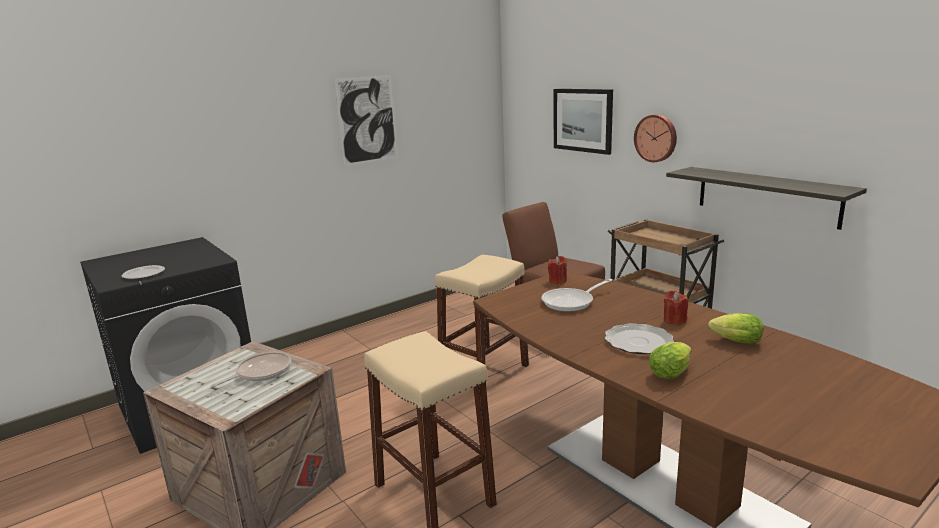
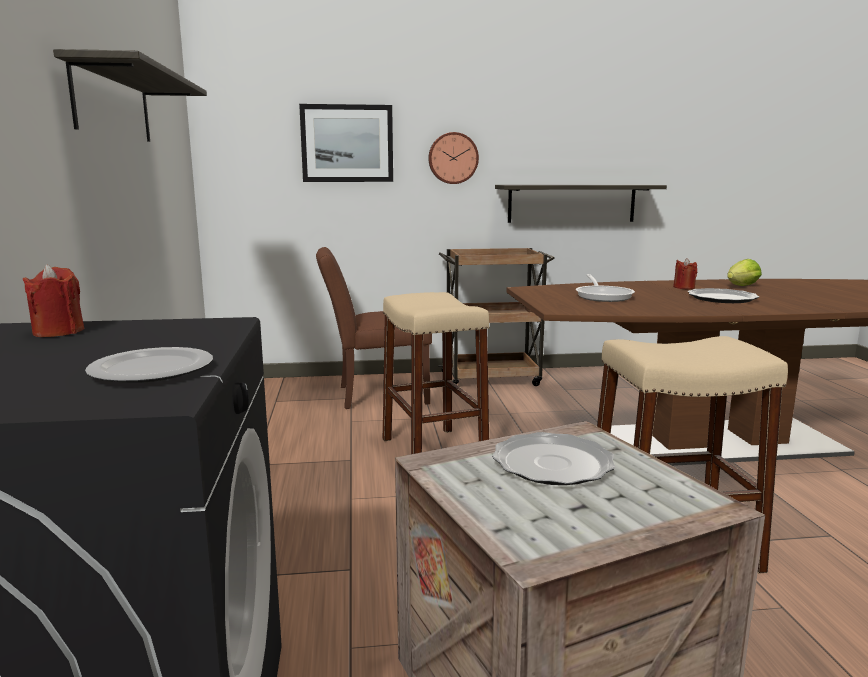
camera: 60 degrees left, 5 degrees down
(261, 372) = (552, 464): frying pan -> plate
(367, 120) = (113, 105): picture -> shelf
(557, 281) = (537, 291): red candle -> red candle (58, 332)
(671, 372) = (792, 302): lettuce -> none

